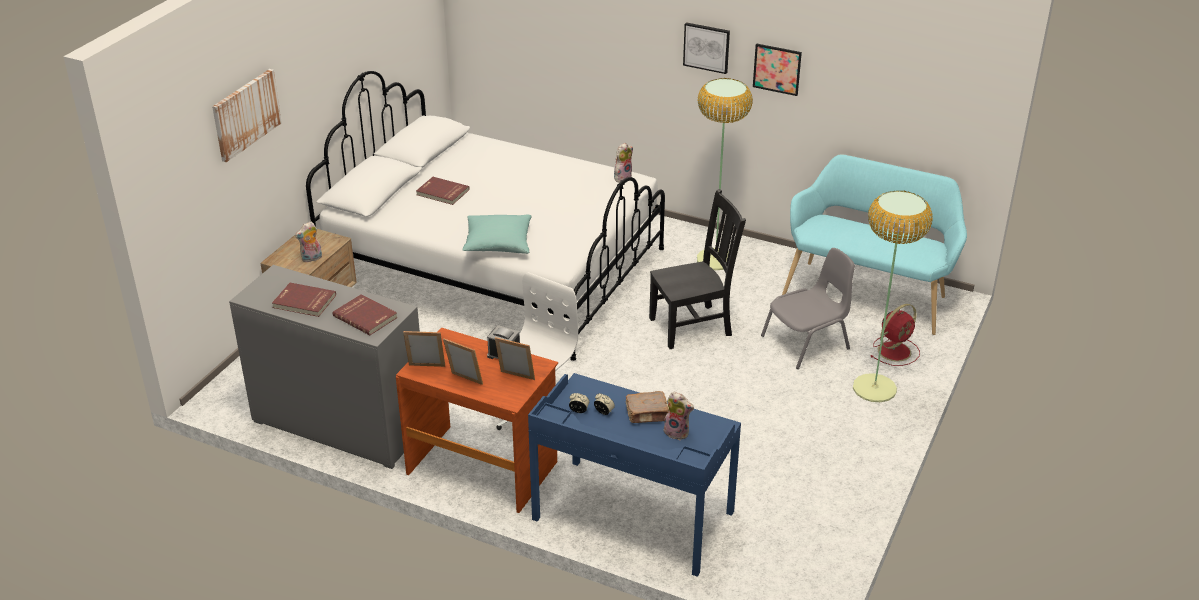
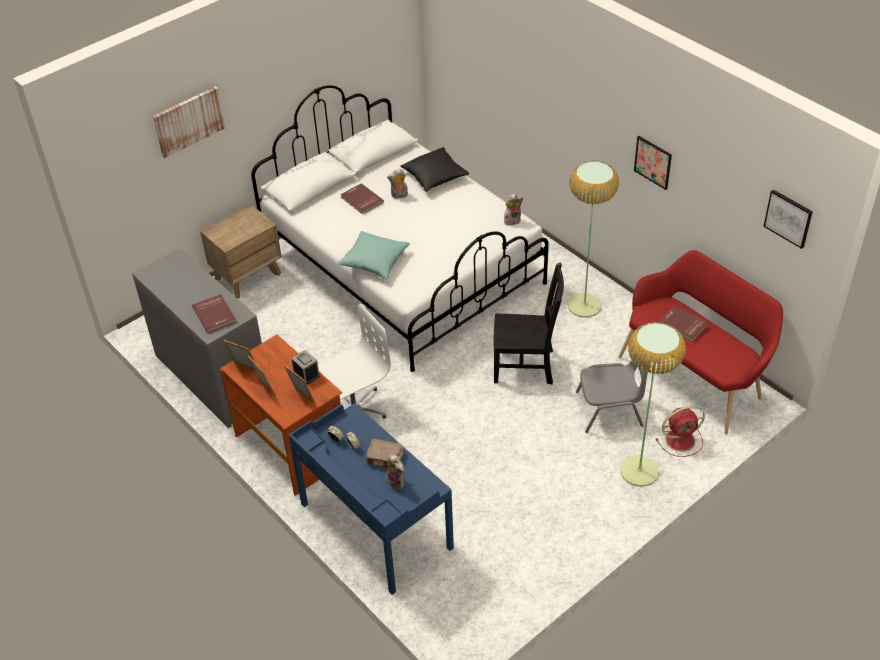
camera: 25 degrees right, 10 degrees up
(304, 302) = (180, 289): red book -> red book (682, 325)
(311, 259) = (237, 237): plush toy -> plush toy (399, 196)
(510, 156) = (435, 176): none -> black pillow
(706, 47) = (602, 126): picture -> picture (788, 218)
(868, 293) = (695, 376): turquoise bench -> red bench

